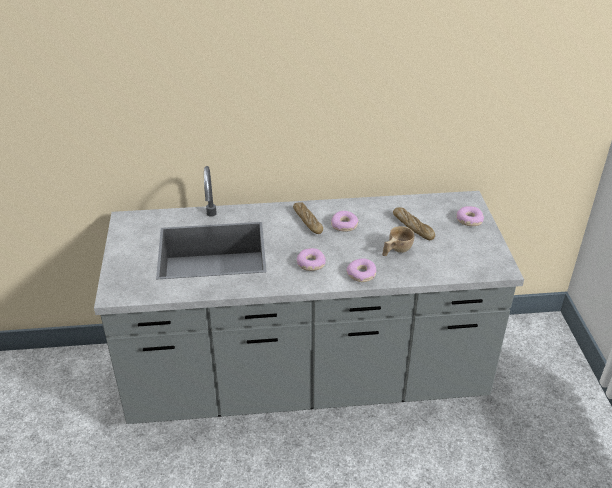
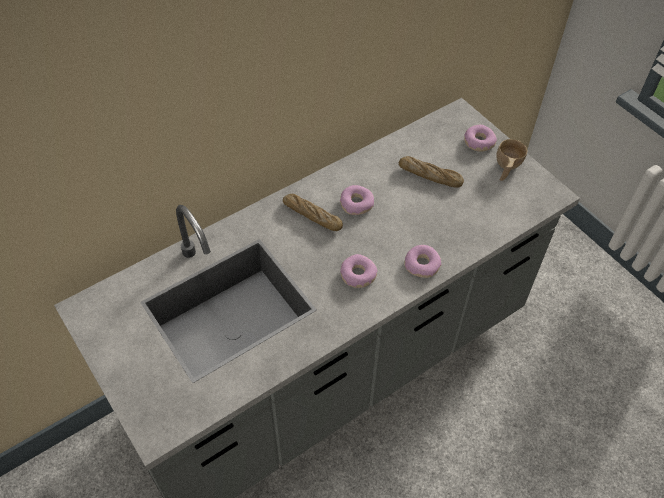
camera: 30 degrees left, 15 degrees up
(396, 250) = (434, 216): beige cup -> beige cup (506, 168)

